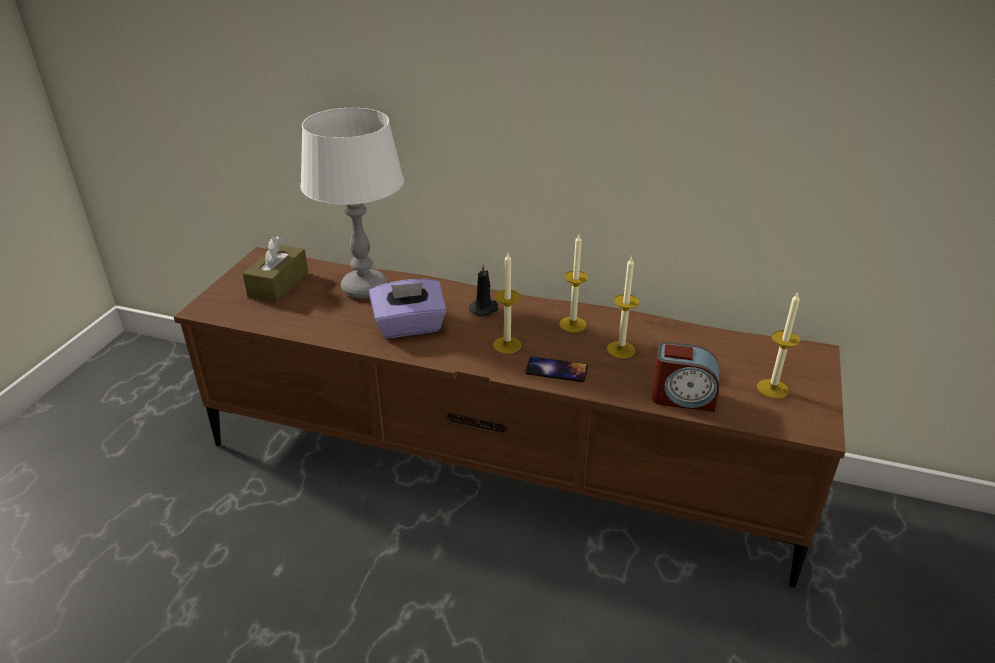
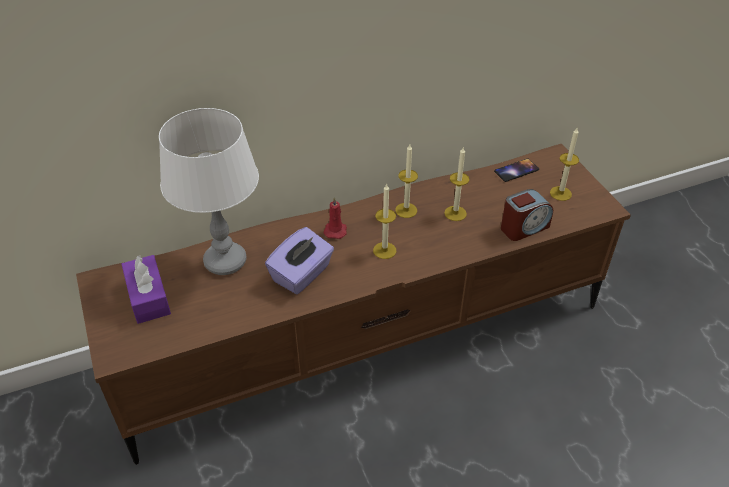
camera: 40 degrees left, 10 degrees up
(278, 284) = (148, 297): brown tissue box -> purple tissue box
(484, 309) = (335, 230): black candle -> red candle
(556, 370) = (436, 251): phone -> phone (516, 170)

